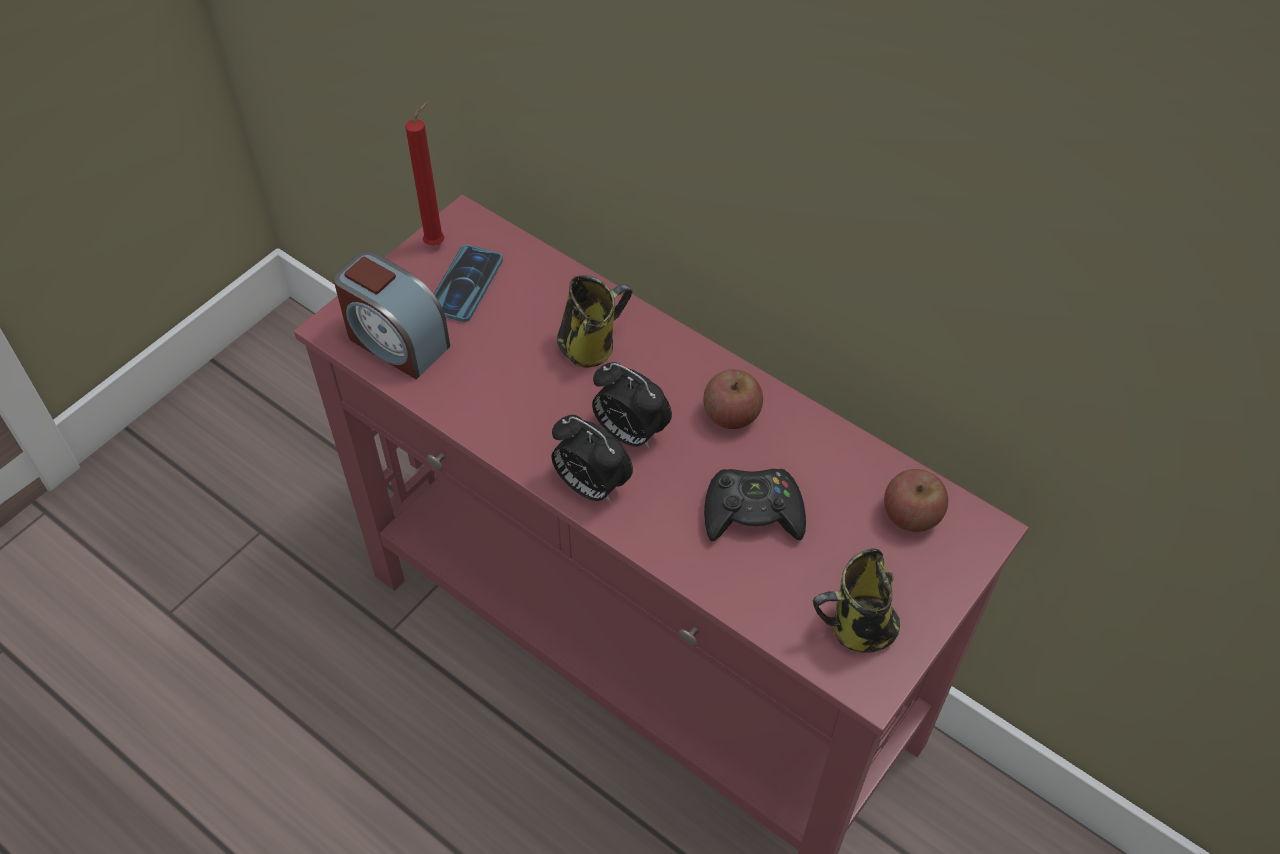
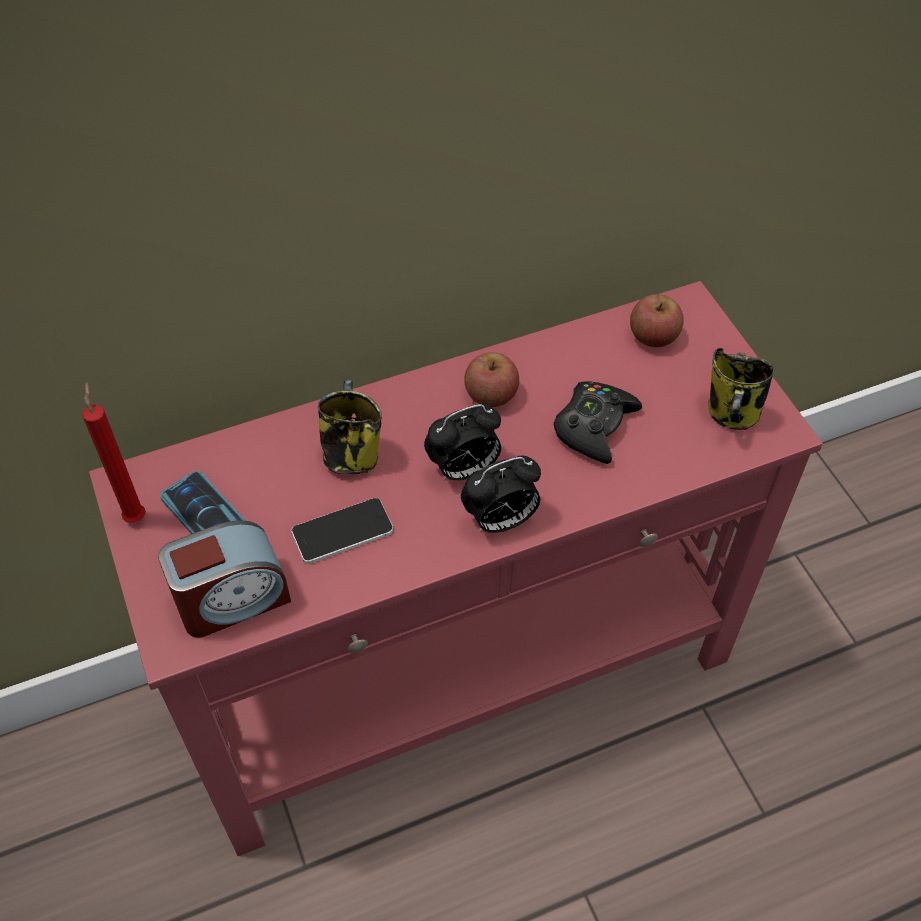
camera: 60 degrees left, 0 degrees up
(506, 379) = (342, 531): none -> phone

